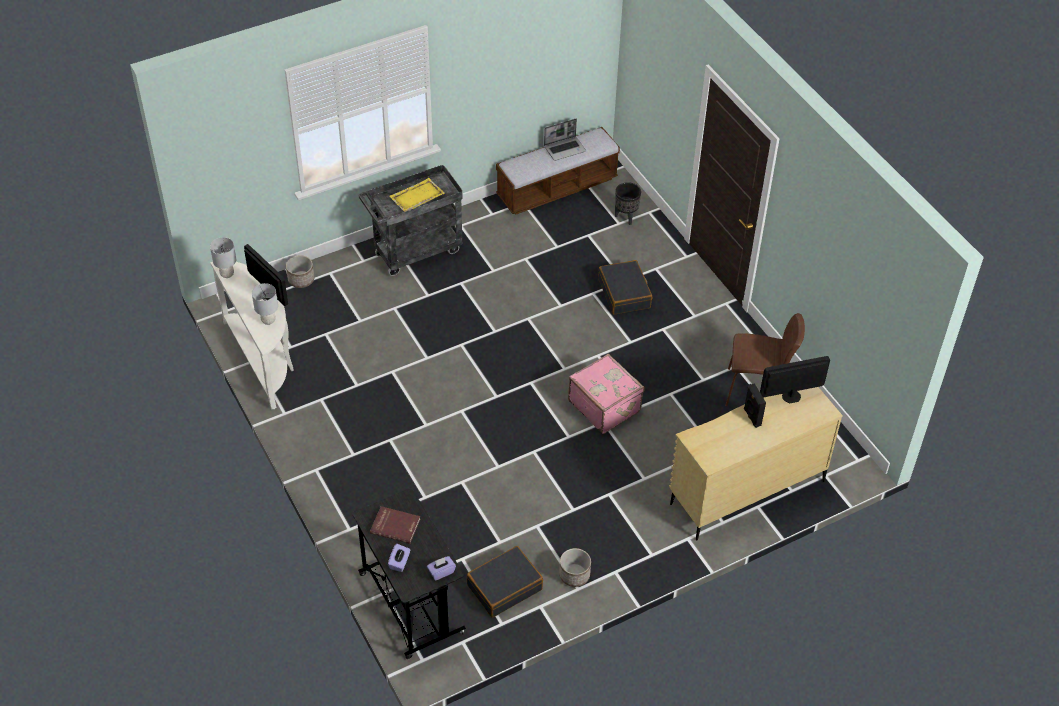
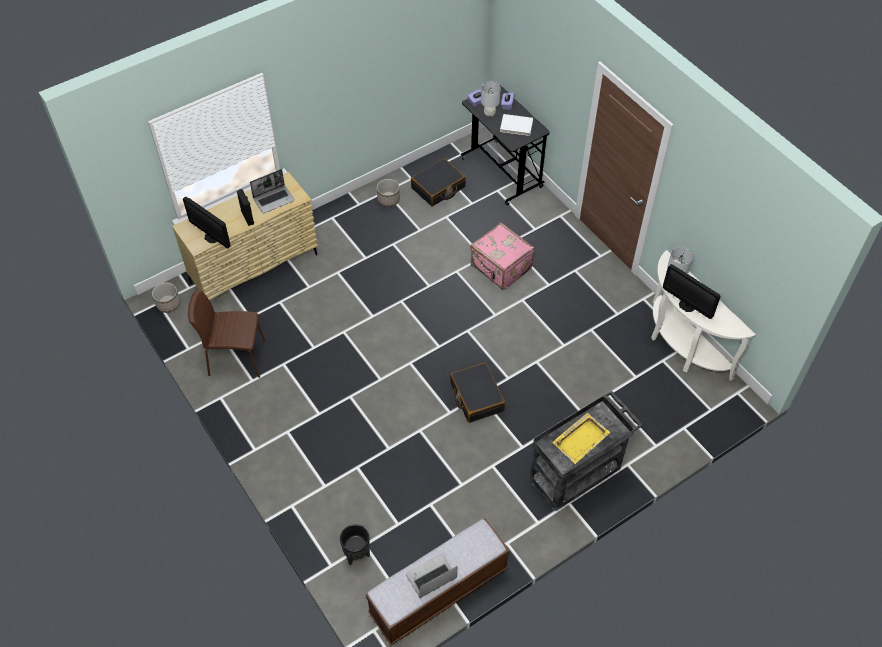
camera: 175 degrees right, 5 degrees up
(226, 274) = (733, 322): grey table lamp -> grey table lamp (490, 114)
(301, 279) = (681, 434): planter -> planter (168, 304)
(395, 525) = (516, 126): red book -> white book
(605, 405) = (371, 331): pink suitcase -> pink suitcase (500, 268)
(624, 293) = (356, 451): black suitcase -> black suitcase (476, 397)
(722, 438) = (274, 199): none -> laptop
(791, 396) = (212, 237): monitor -> monitor turned 60 degrees clockwise

